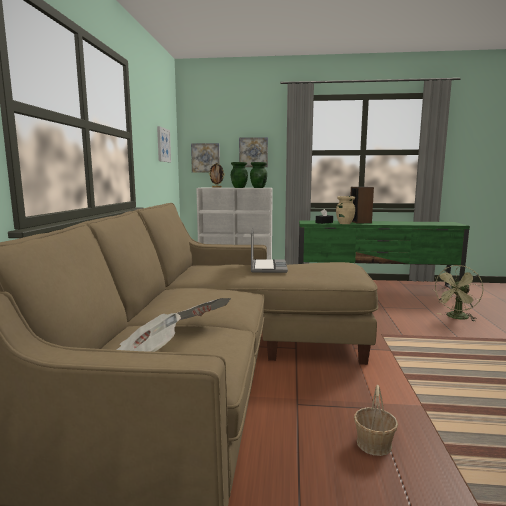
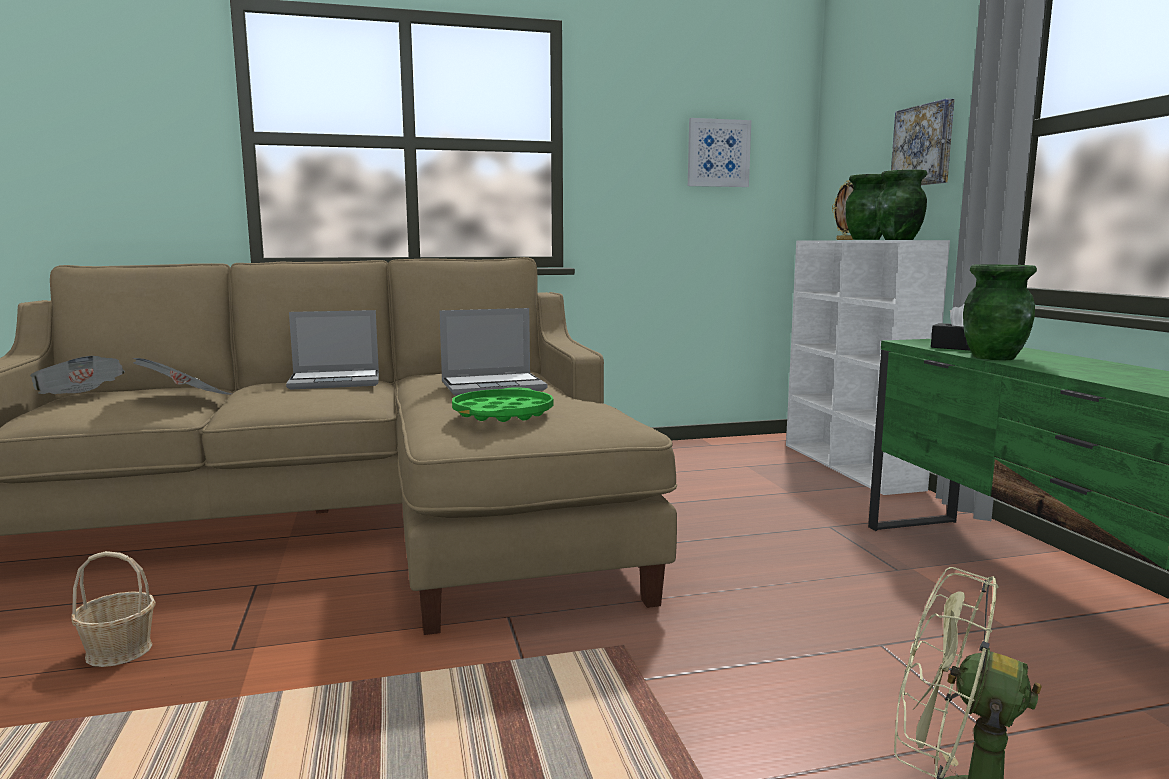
camera: 70 degrees right, 0 degrees up
(191, 292) = (336, 381): none -> laptop
(205, 158) = (848, 171): picture -> none
(333, 269) = (503, 413): none -> green tray
(344, 223) = (994, 357): beige vase -> green vase
(360, 222) = (1086, 364): speaker -> none

